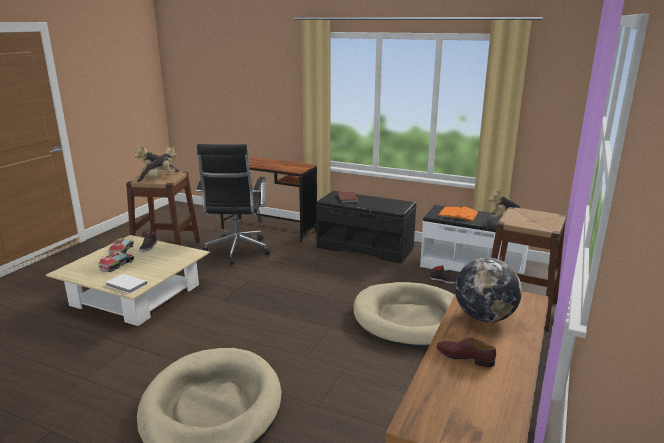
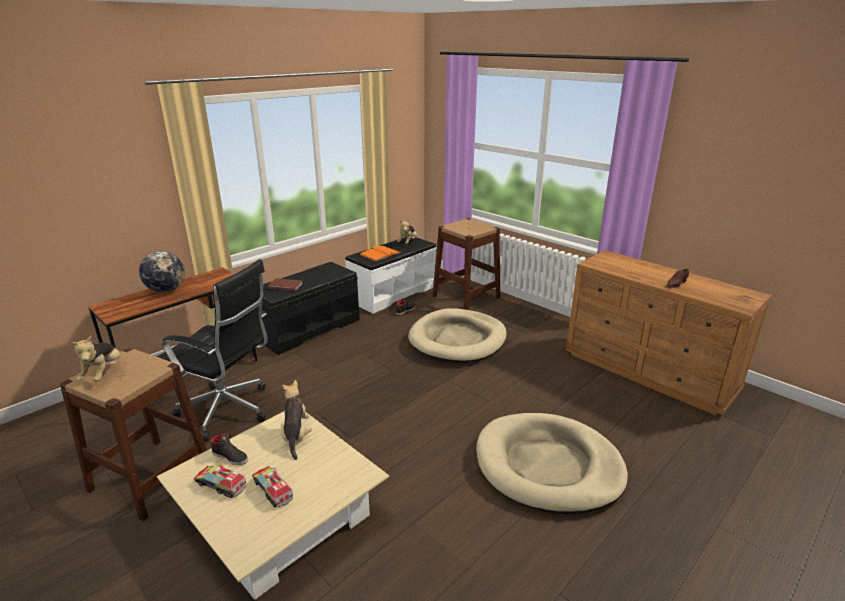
camera: 70 degrees left, 5 degrees up
(126, 285) = (347, 480): white book -> none
(160, 179) = (137, 371): plush toy -> plush toy (296, 436)
(484, 317) = (630, 269): globe -> globe (166, 290)

